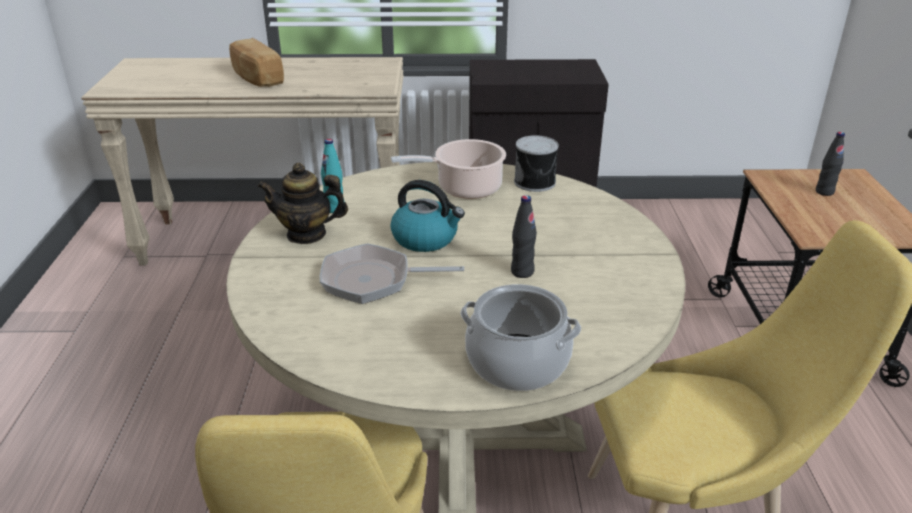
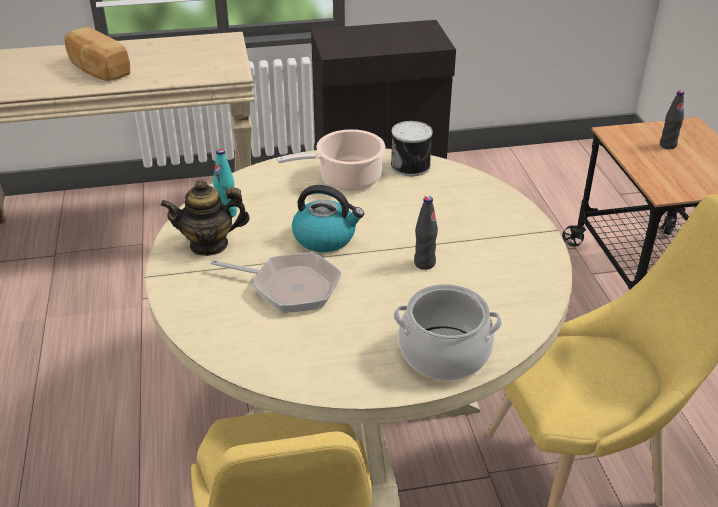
camera: 10 degrees left, 5 degrees up
(373, 280) = (290, 287): frying pan -> frying pan turned 150 degrees counterclockwise

